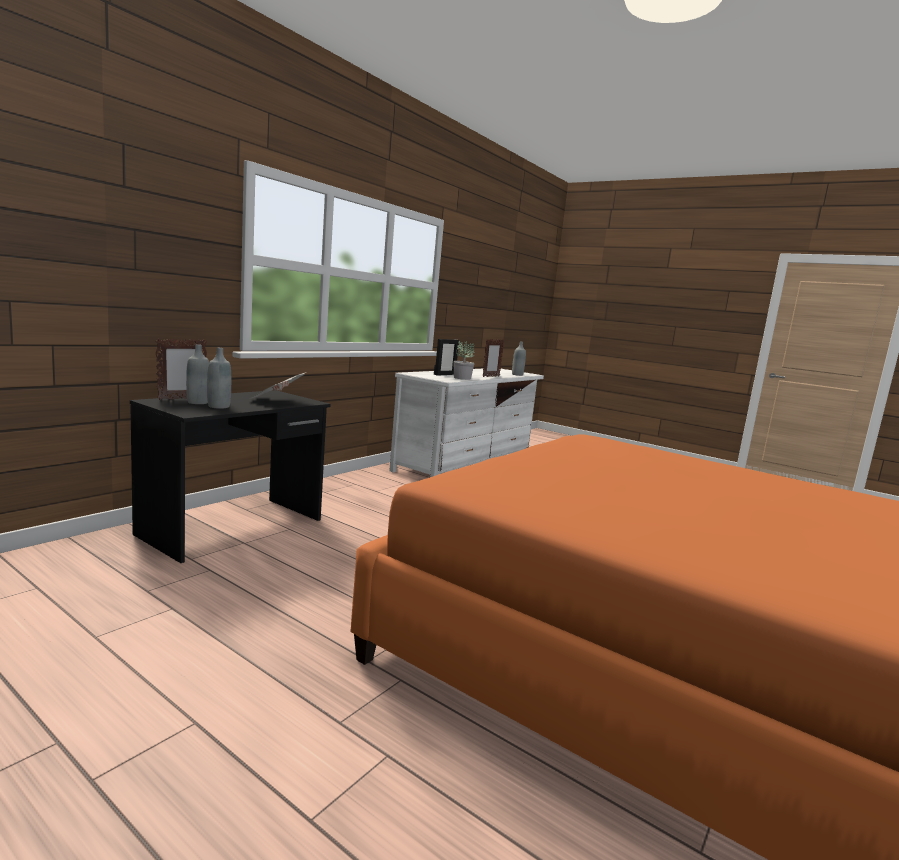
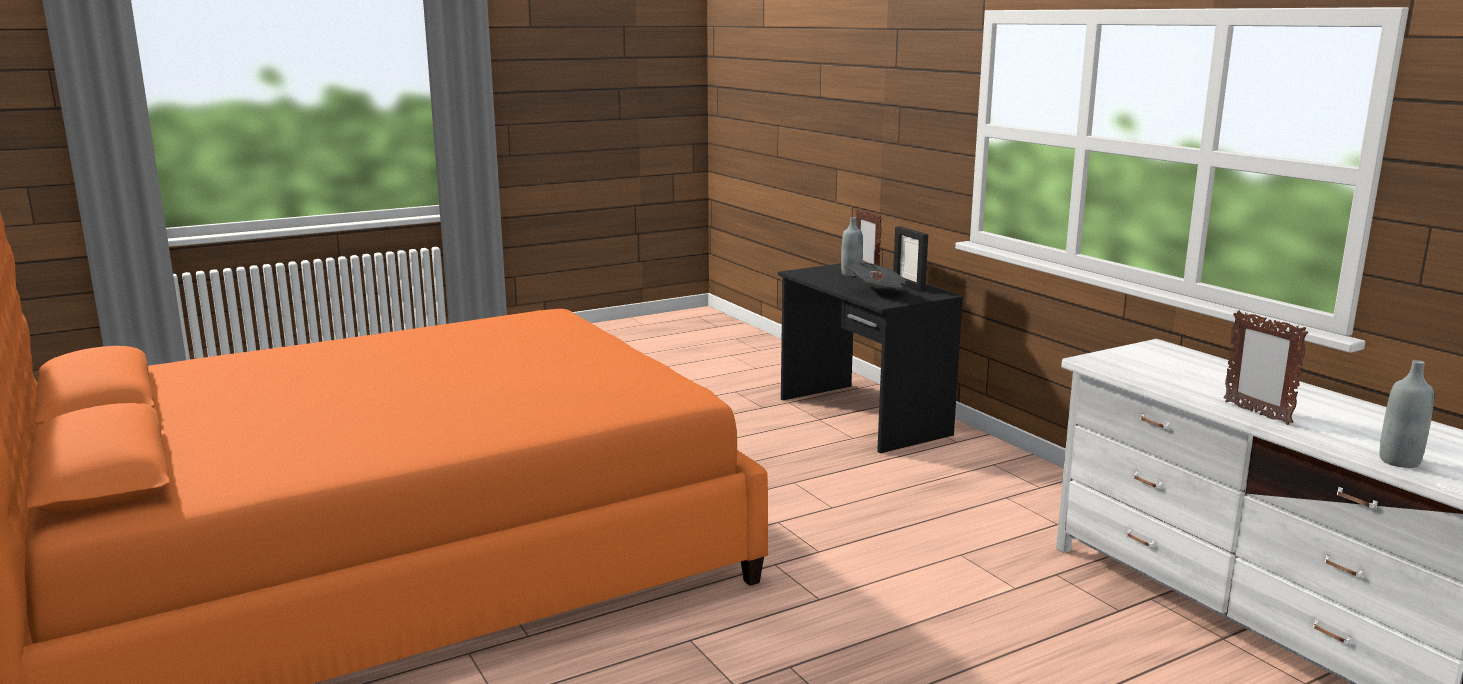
camera: 115 degrees right, 5 degrees up
(219, 406) = (833, 278): grey bottle -> none
(444, 374) = (1200, 371): picture frame -> picture frame (909, 286)
(462, 378) = (1156, 377): potted plant -> none

